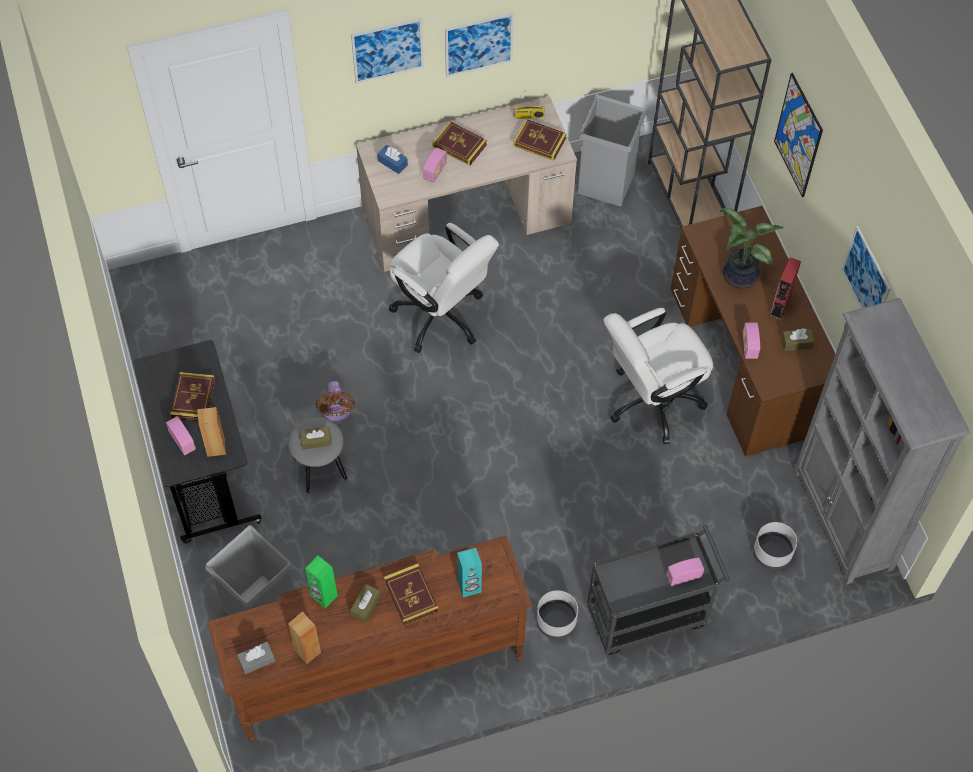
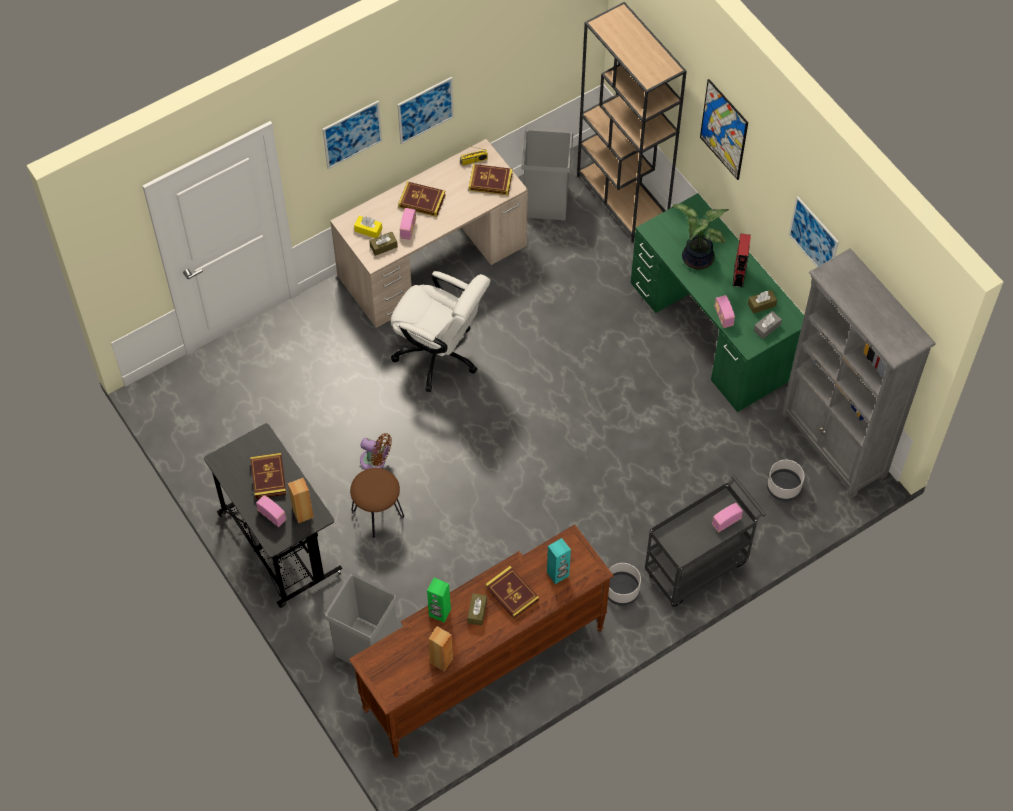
camera: 15 degrees left, 0 degrees up
(257, 660) = (401, 679): grey tissue box -> grey tissue box (767, 328)
(316, 441) = (376, 488): brown tissue box -> brown tissue box (383, 246)
(320, 470) = (378, 514): grey stool -> brown stool
(336, 412) = (375, 461): brown fan -> brown fan turned 45 degrees counterclockwise
(392, 163) = (368, 230): blue tissue box -> yellow tissue box
(650, 403) = (643, 387): white office chair -> none
(745, 360) = (713, 329): brown desk -> green desk

